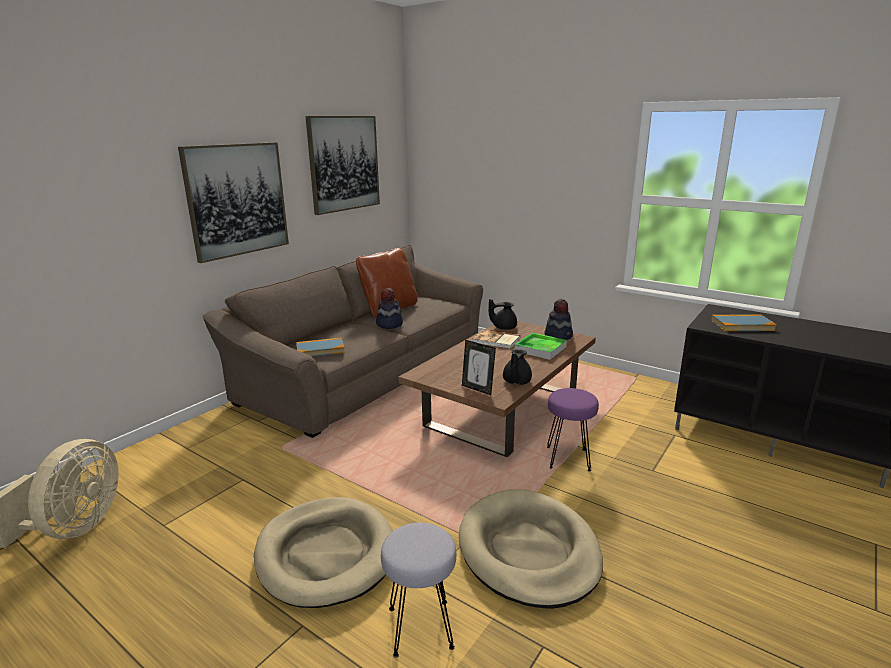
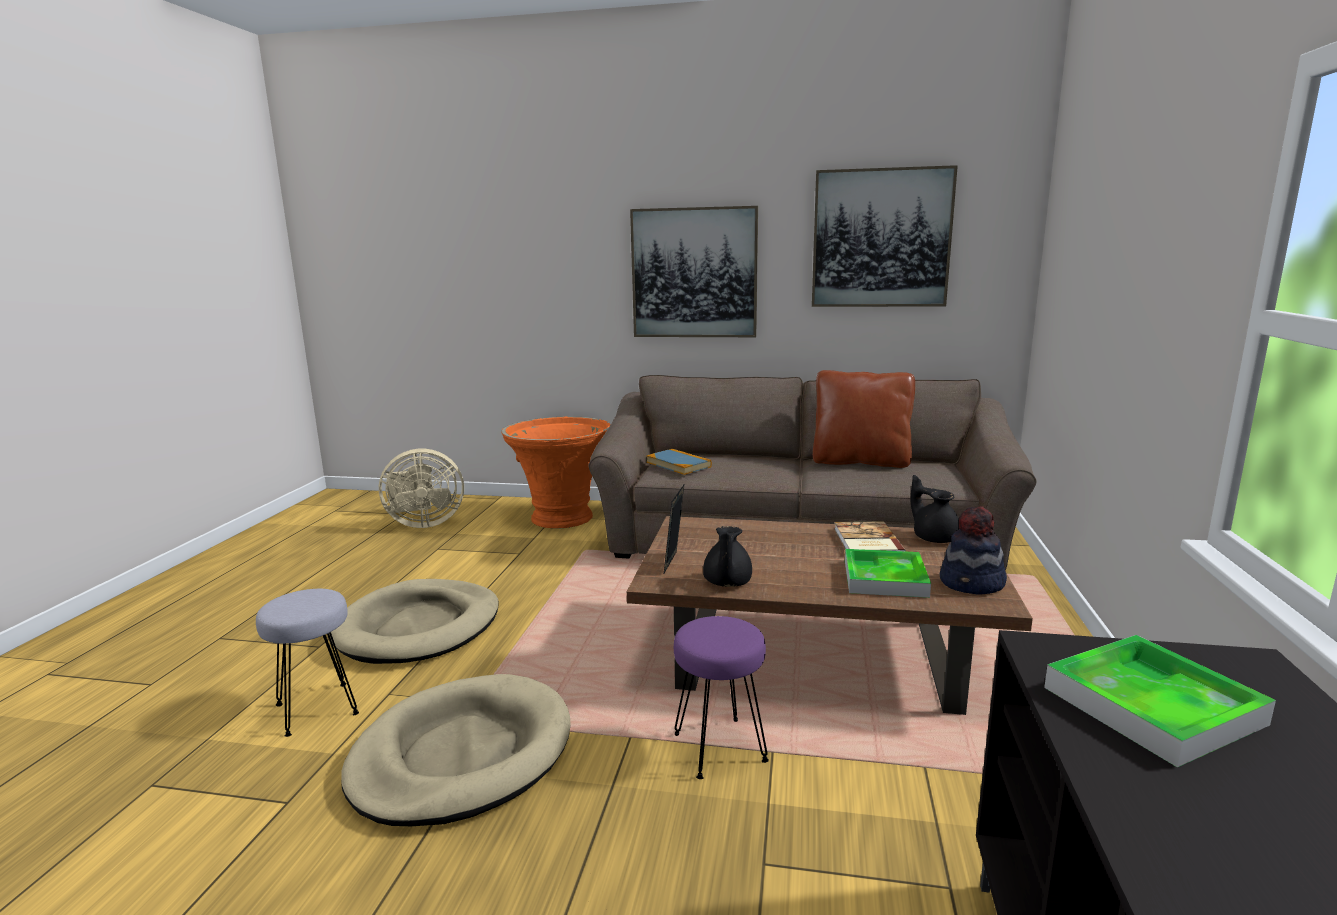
camera: 65 degrees right, 5 degrees down
(197, 445) = (562, 518): none -> orange planter
(389, 324) = (807, 473): hat -> none
(516, 382) = (726, 582): black teapot -> black teapot turned 75 degrees counterclockwise
(742, 325) = (1152, 705): book -> tray

